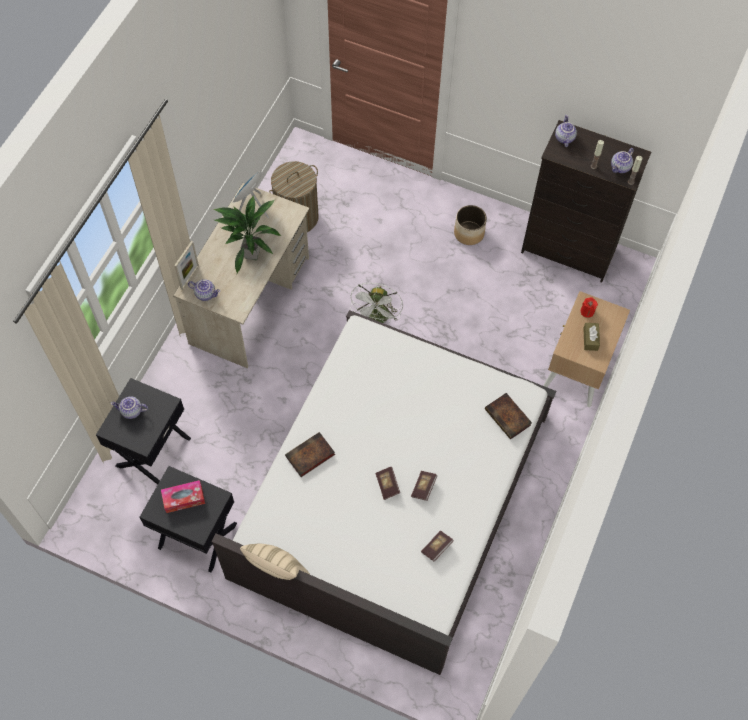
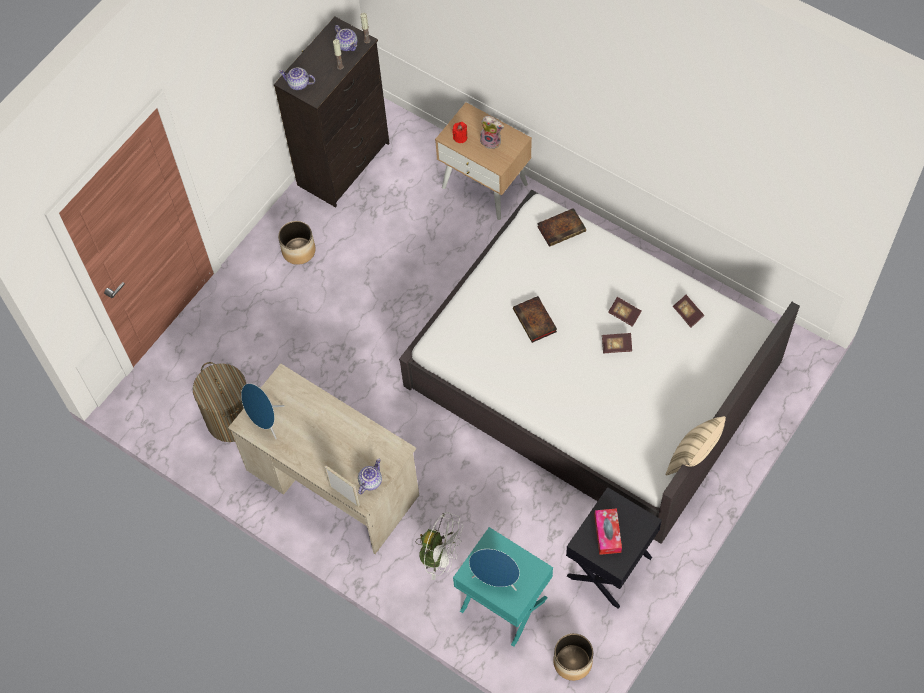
camera: 75 degrees left, 0 degrees up
(104, 516) = (572, 662): none -> planter
(131, 411) = (495, 579): teapot -> blue speaker
(152, 451) = (503, 605): black nightstand -> turquoise nightstand
(251, 254) = (328, 428): potted plant -> none
(309, 456) = (573, 413): book -> book (535, 321)
(377, 319) = (385, 356): white fan -> white fan (440, 556)
(590, 339) = (491, 141): brown tissue box -> plush toy

